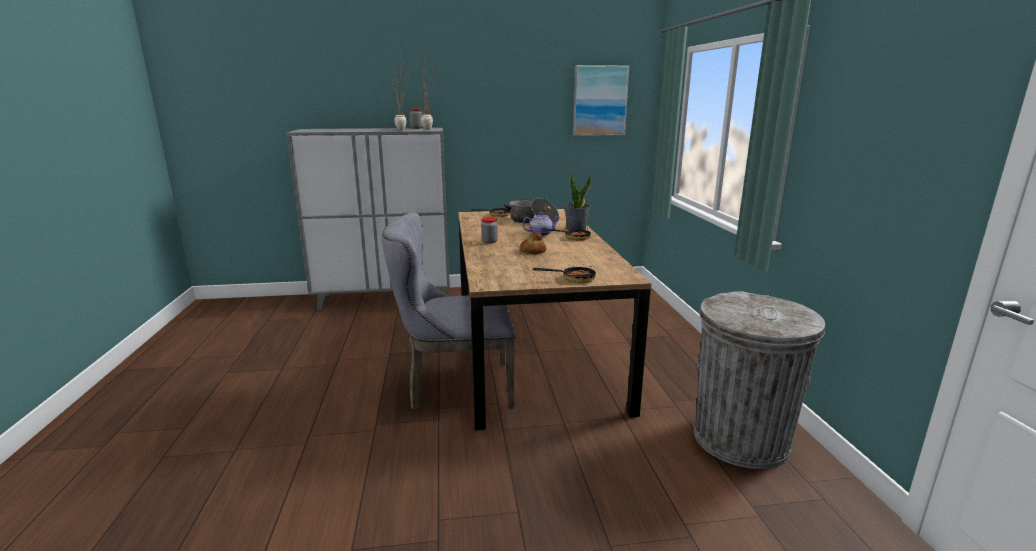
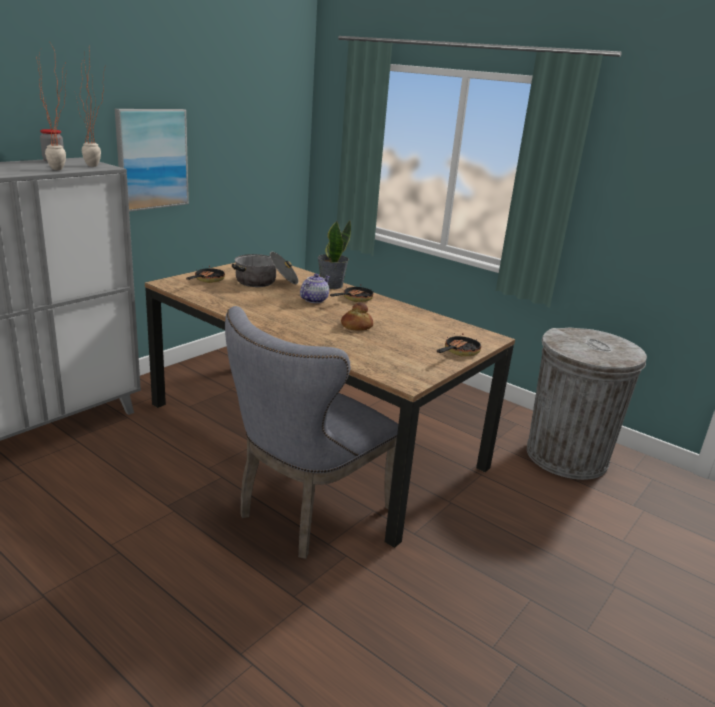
camera: 45 degrees left, 5 degrees up
(489, 242) = (287, 323): jar -> none
(600, 101) = (263, 115): picture -> picture (152, 159)

